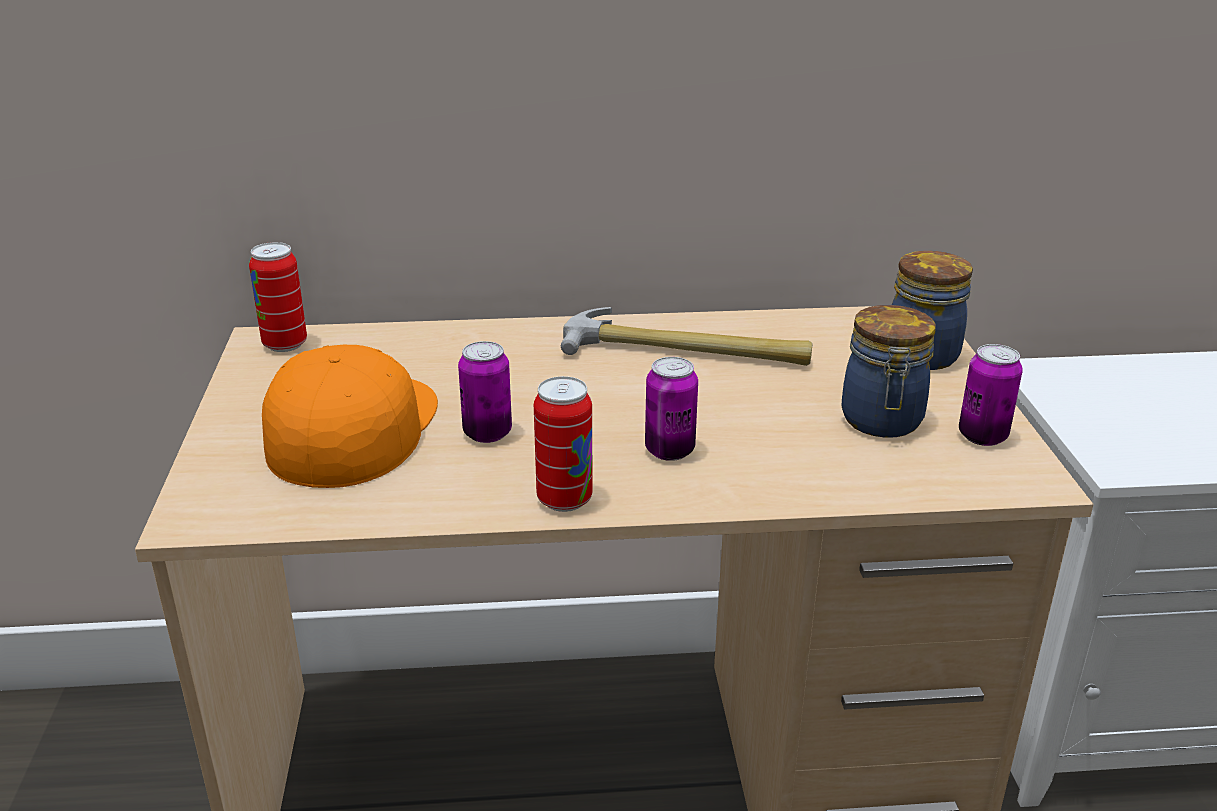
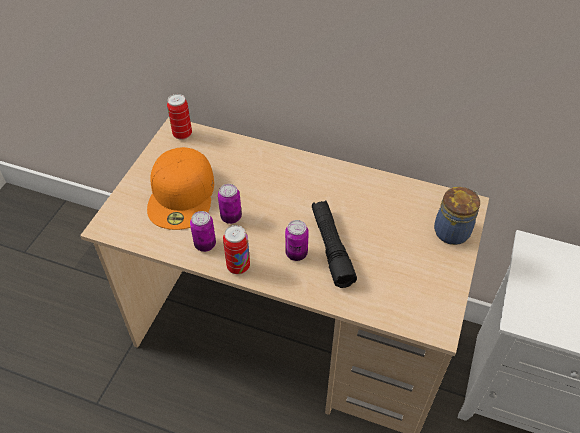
camera: 25 degrees right, 20 degrees up
(351, 426) = (182, 195): orange cap -> orange cap turned 150 degrees clockwise
(686, 352) = (343, 193): hammer -> none
(730, 426) = (331, 247): none -> black flashlight
(881, 422) = (399, 269): jar -> none
(982, 436) = (438, 294): can -> can (205, 244)

